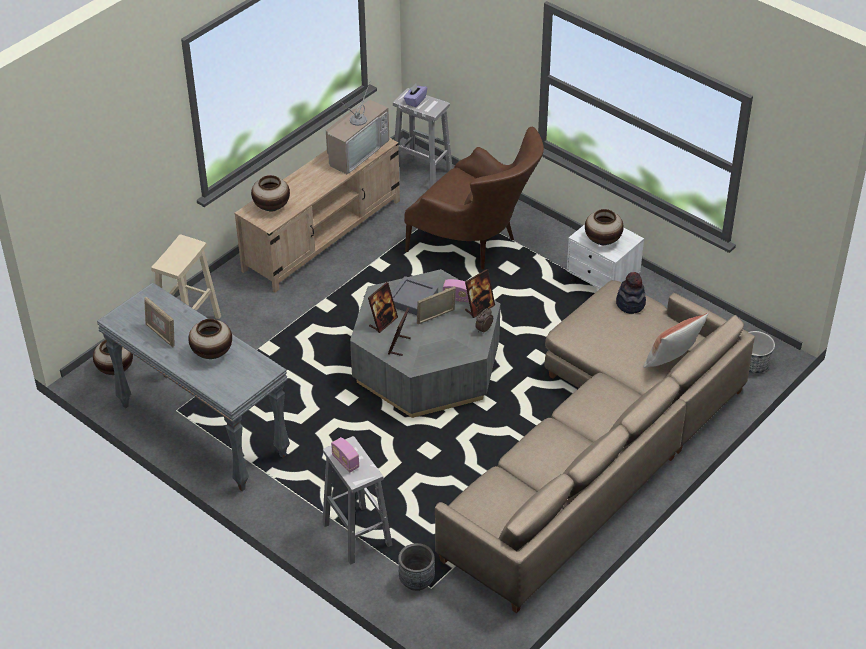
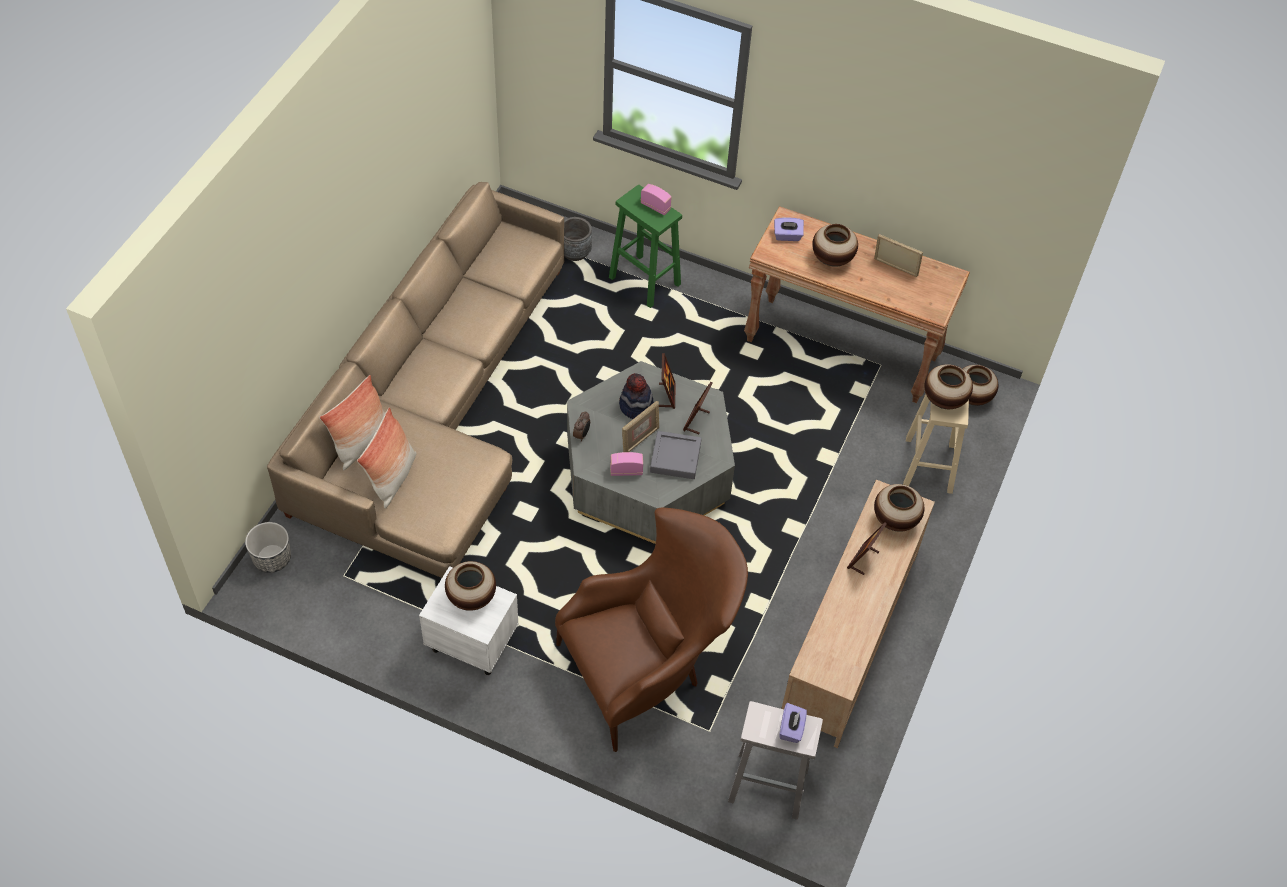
camera: 160 degrees right, 10 degrees up
(185, 253) = (944, 400): none -> vase
(201, 431) = (842, 349): grey console table -> brown console table
(240, 381) = (787, 236): none -> purple tissue box
(356, 151) = (838, 643): television -> none
(358, 535) = (643, 280): white stool -> green stool
(476, 244) = (648, 668): brown armchair -> brown armchair turned 135 degrees clockwise
(479, 308) = (595, 462): picture frame -> picture frame (863, 559)
(630, 303) = (420, 508): hat -> hat (636, 407)
(649, 329) = (392, 478): none -> pillow

